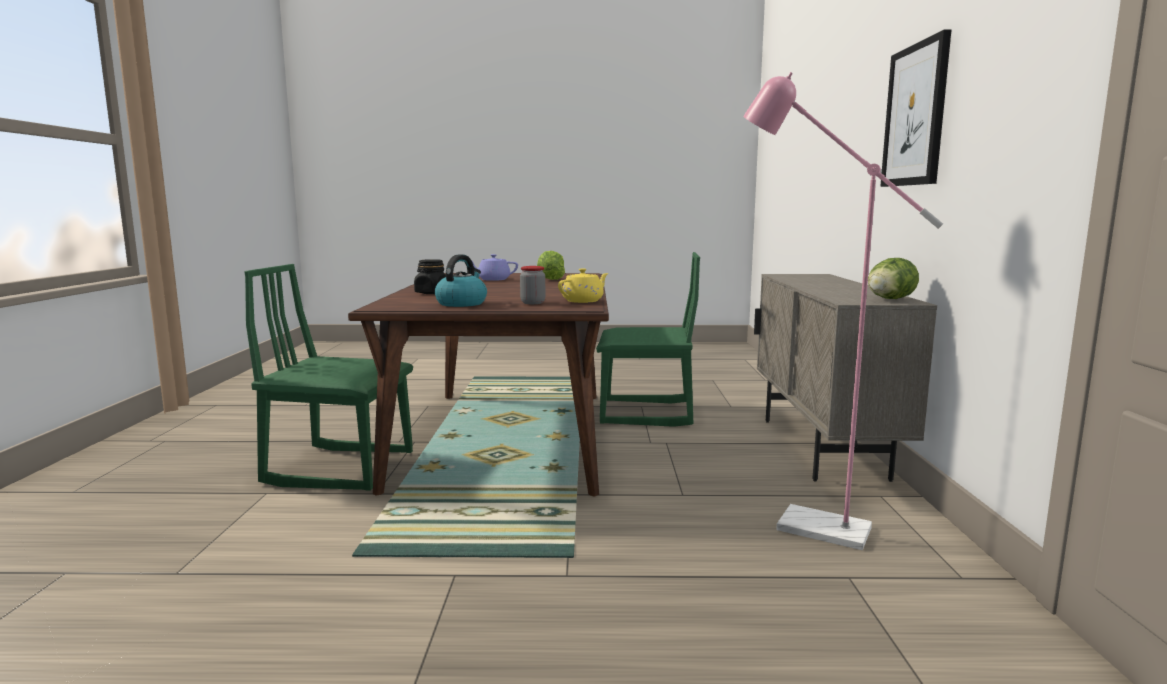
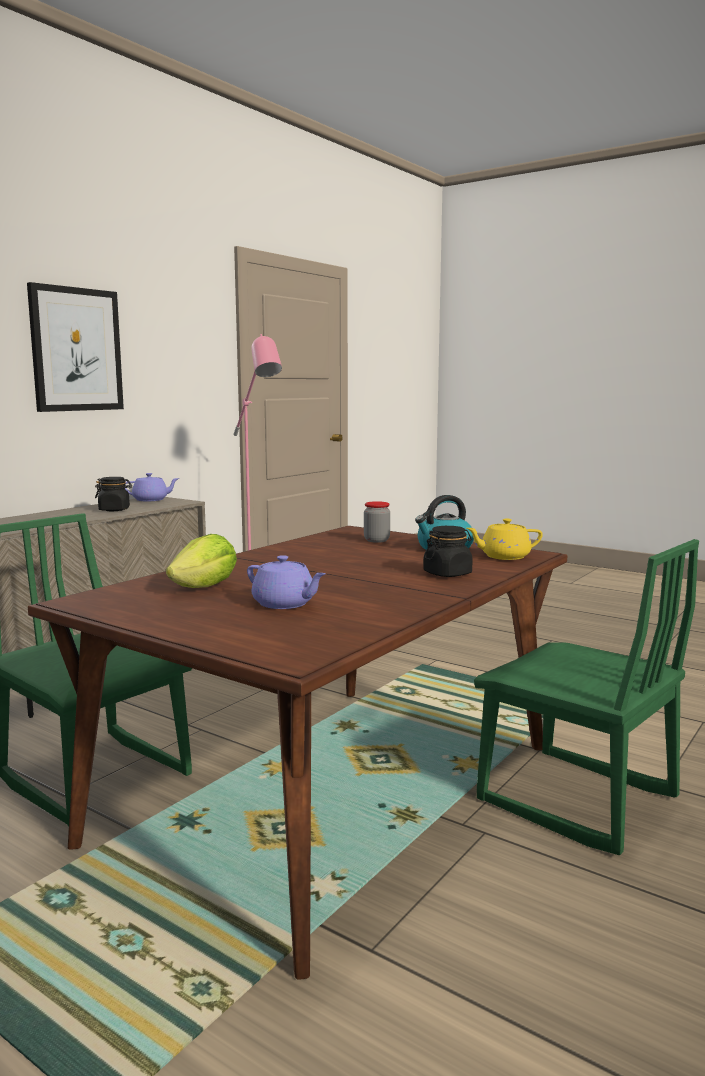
camera: 145 degrees left, 0 degrees up
(583, 301) = (325, 536): yellow teapot -> yellow teapot (504, 556)
(835, 290) = (114, 510): none -> black jar
(888, 299) = (151, 500): lettuce -> purple teapot

